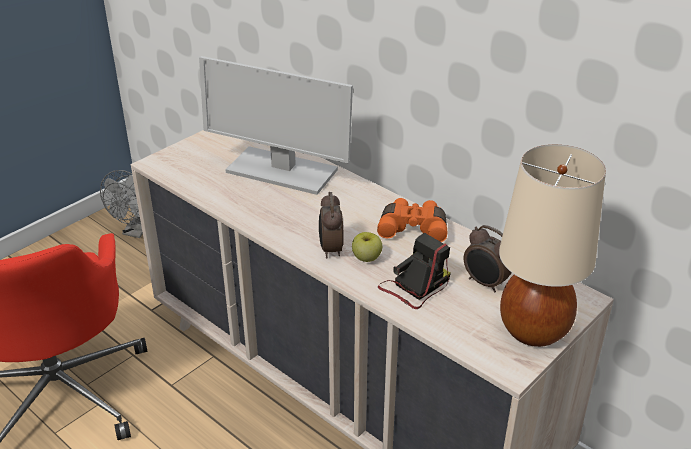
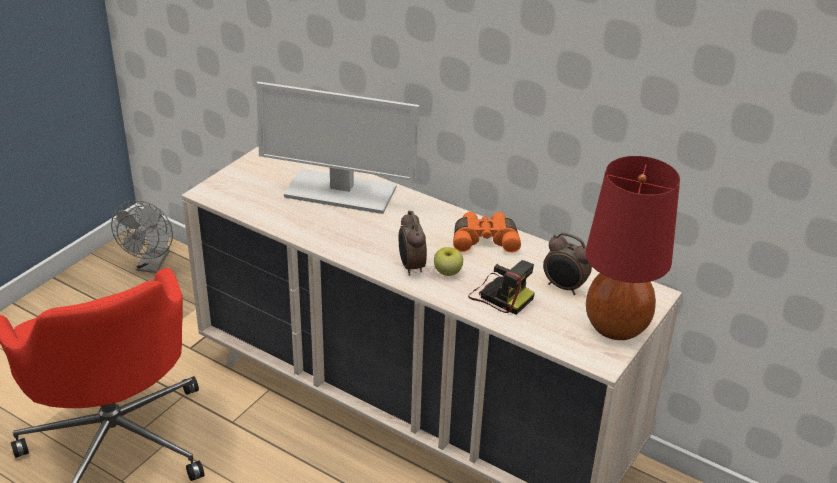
camera: 10 degrees left, 0 degrees up
(415, 286) = (500, 295): camera -> camera turned 90 degrees clockwise
(534, 330) = (616, 326): beige table lamp -> red table lamp

